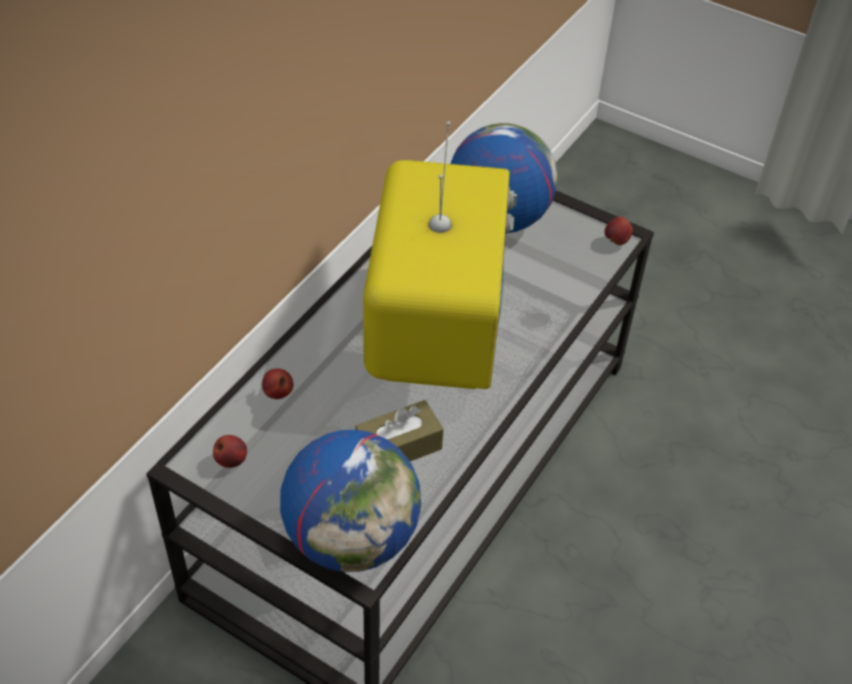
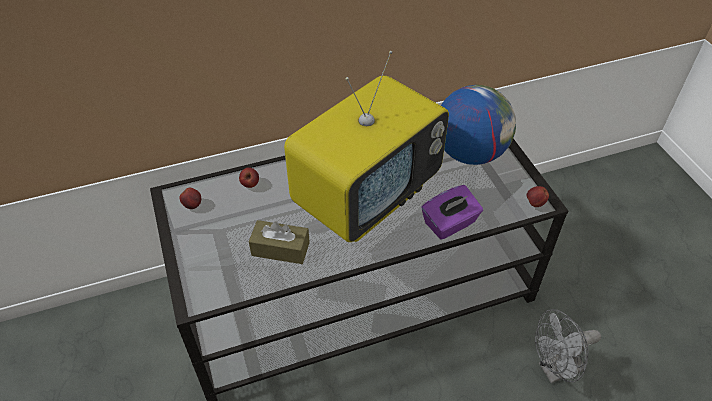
camera: 40 degrees right, 0 degrees up
(352, 538) = (206, 282): globe -> none
(554, 311) = (450, 224): none -> purple tissue box
(700, 430) = (555, 370): none -> grey fan

